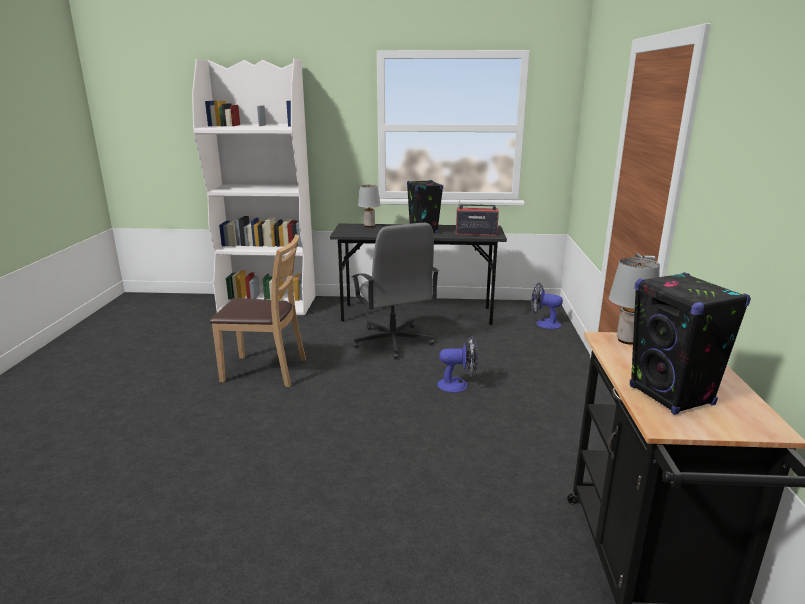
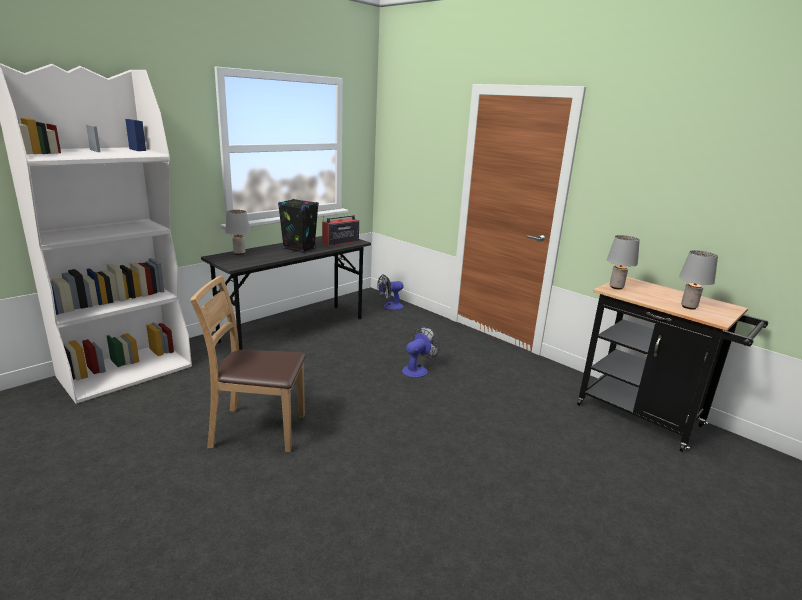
camera: 50 degrees left, 0 degrees up
(265, 370) = (257, 430): brown chair -> brown chair turned 135 degrees counterclockwise
(393, 342) = (317, 358): grey office chair -> none
(671, 396) = (689, 307): black speaker -> grey table lamp

